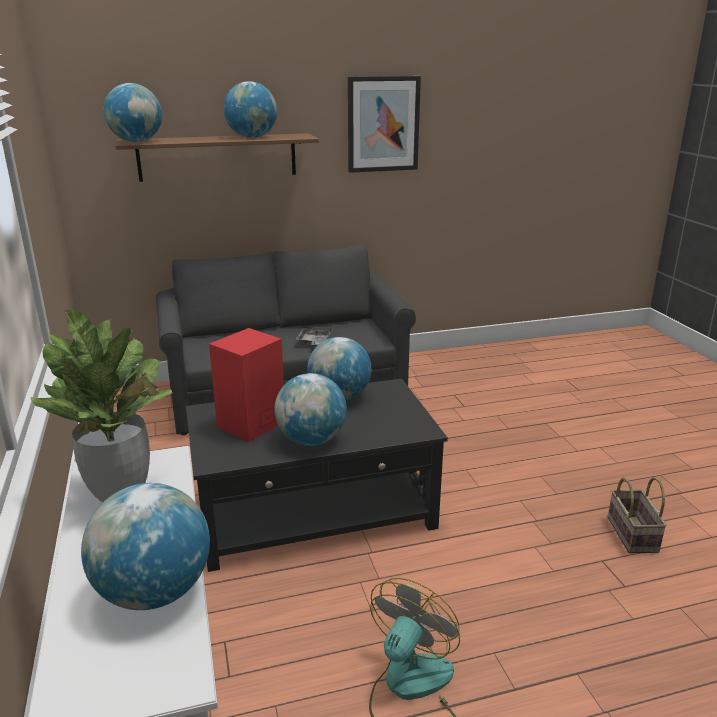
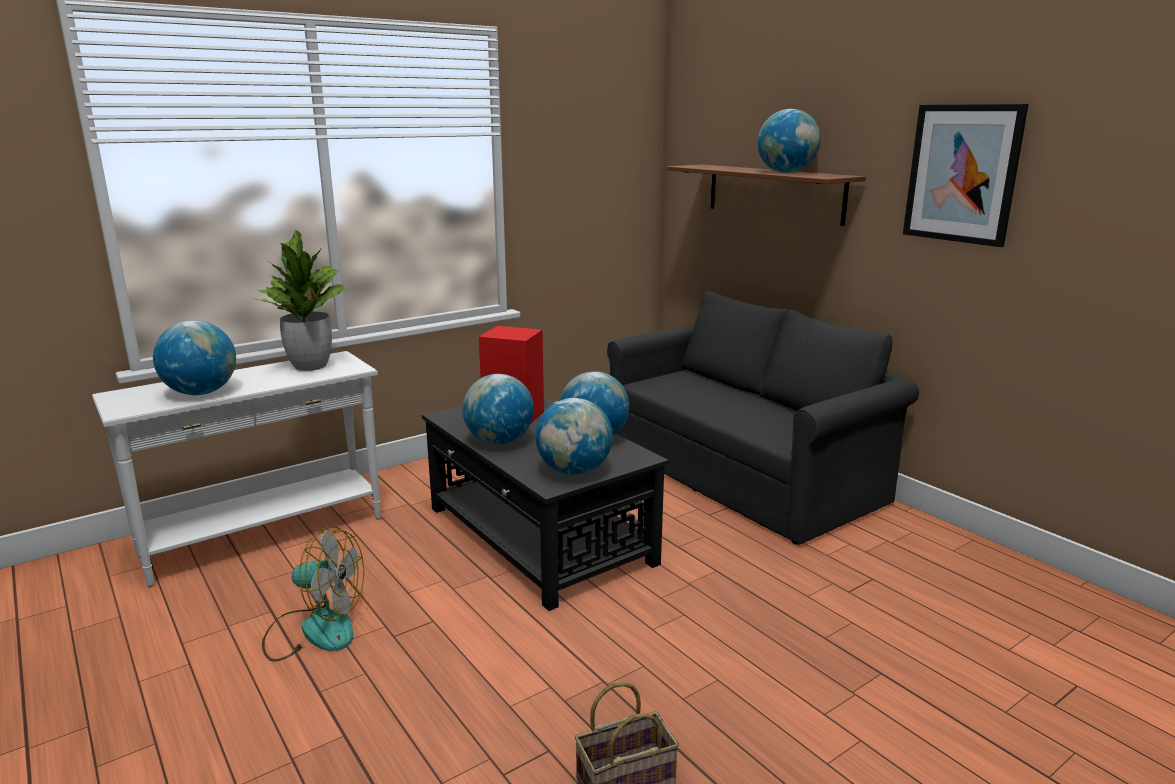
camera: 70 degrees right, 5 degrees down
(137, 141) = (693, 166): globe -> globe (574, 471)
(313, 343) = (743, 417): grey tray -> none

